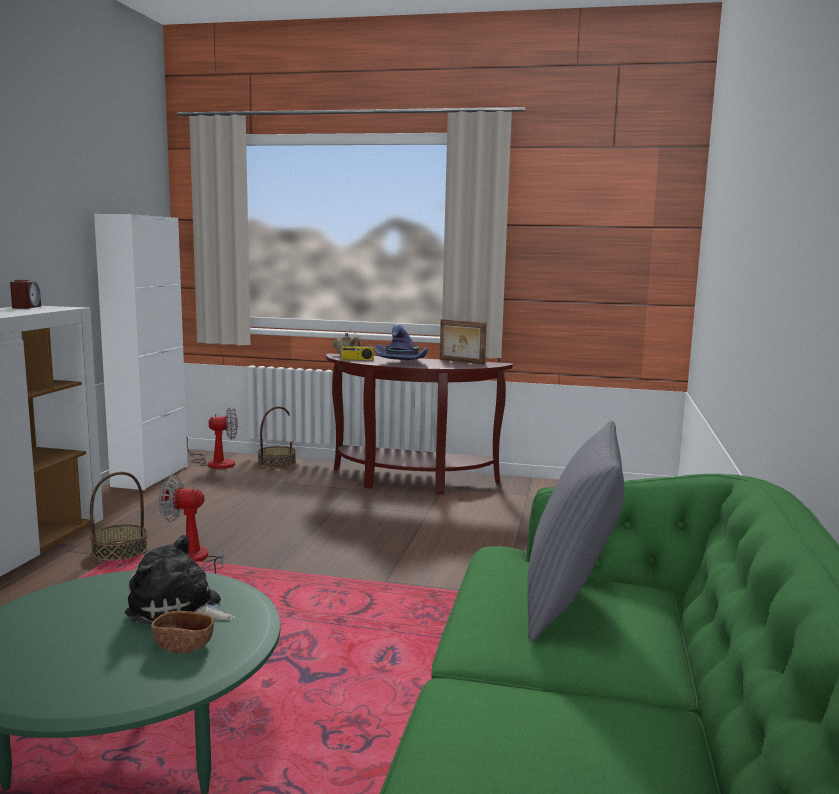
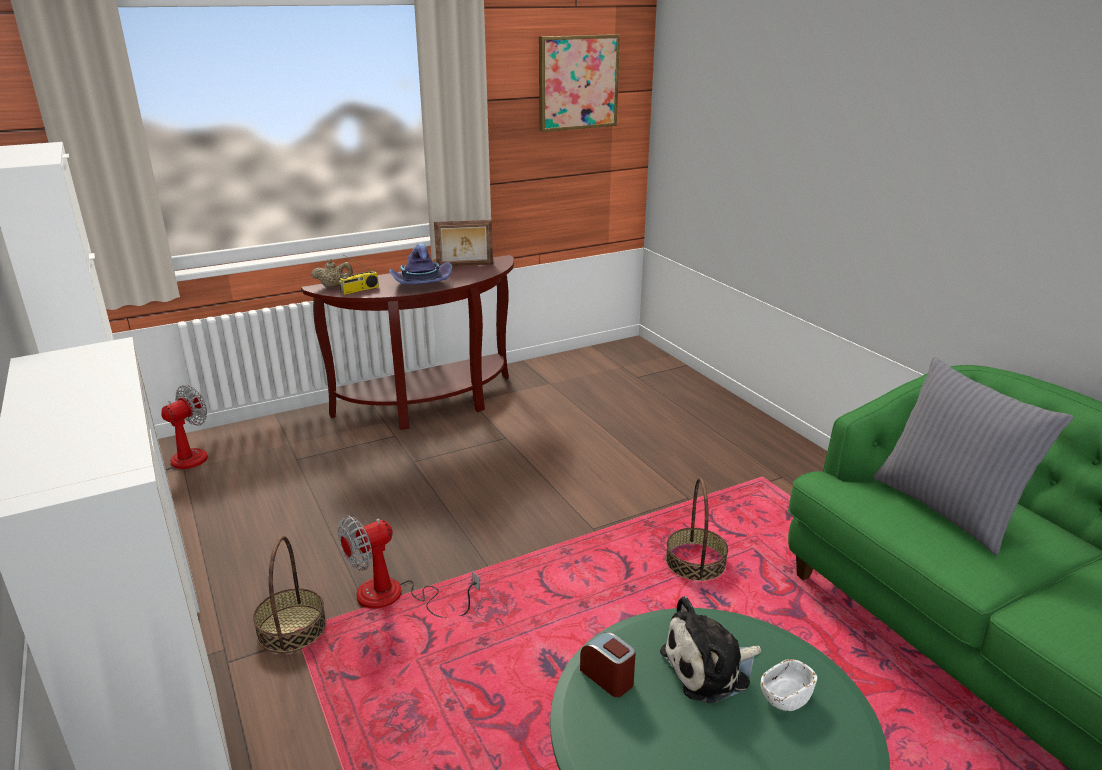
camera: 40 degrees left, 15 degrees up
(26, 307) = (46, 367): alarm clock -> alarm clock (608, 677)
(183, 646) = (785, 697): brown bowl -> white bowl
(277, 463) = (253, 433): basket -> basket (695, 562)
(610, 215) = (577, 82): none -> picture

